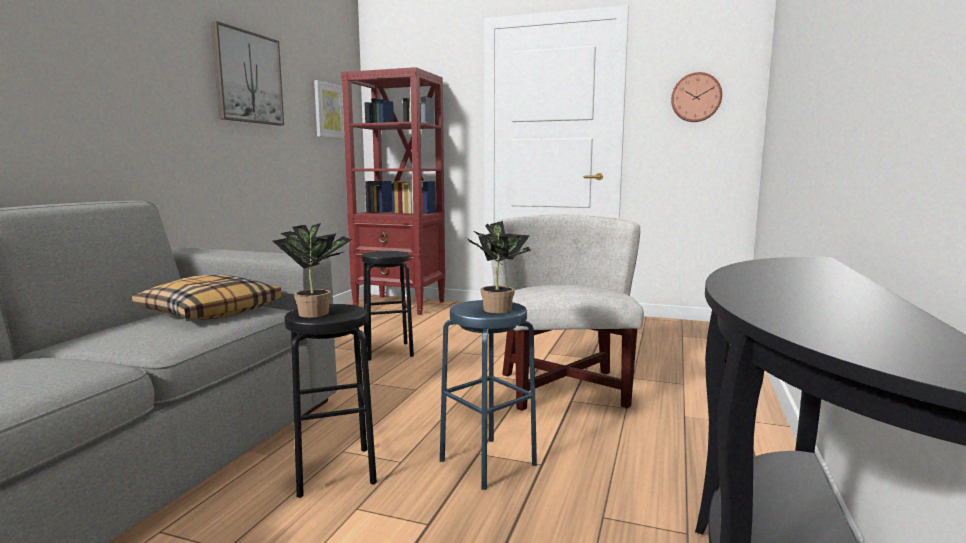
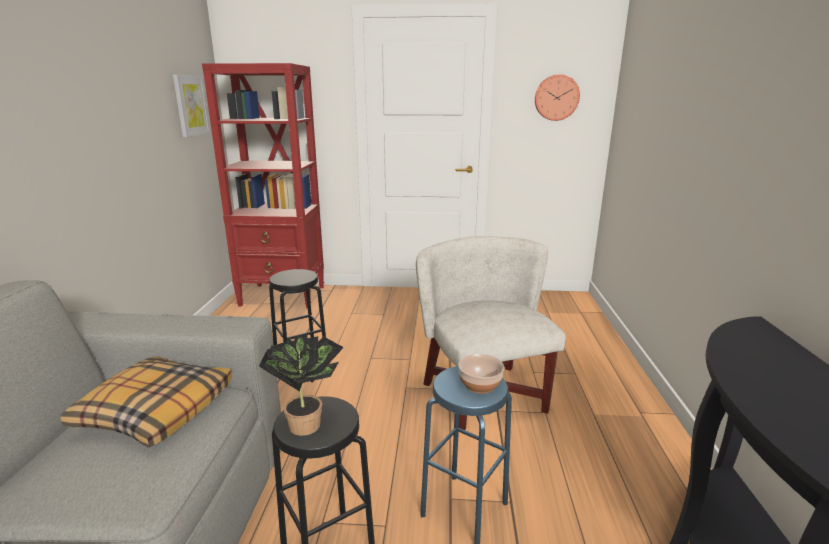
camera: 15 degrees left, 10 degrees up
(247, 77) = (106, 86): picture -> none
(498, 308) = (480, 384): potted plant -> bowl

